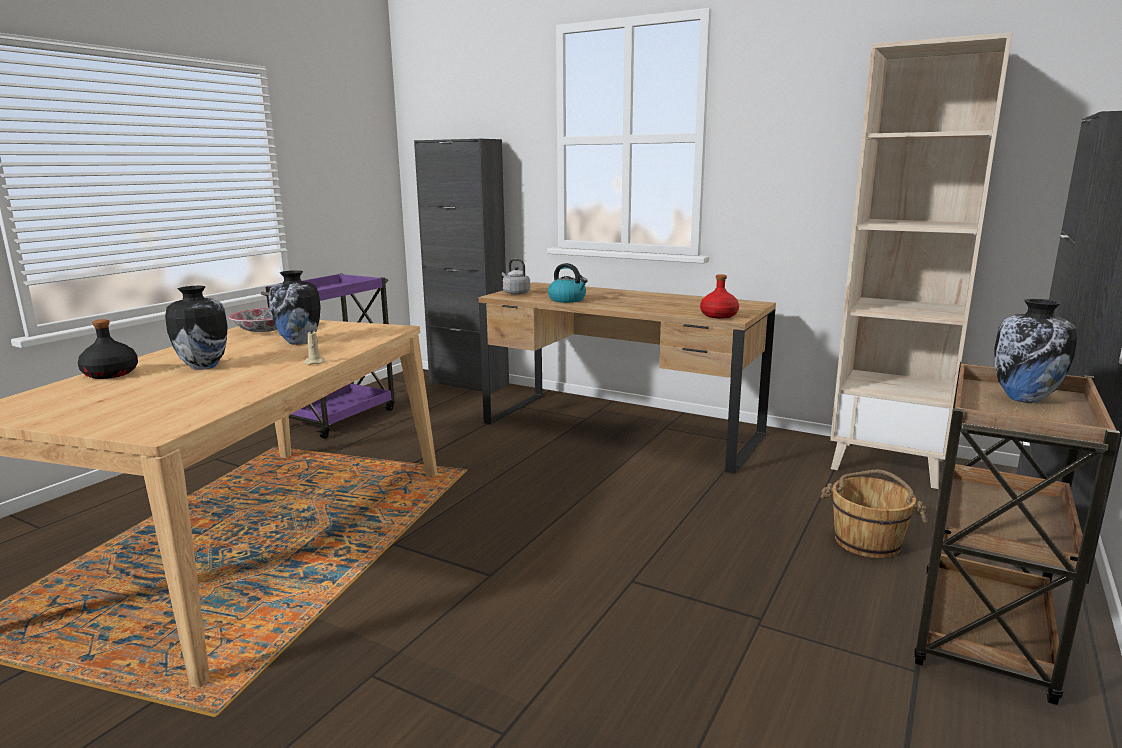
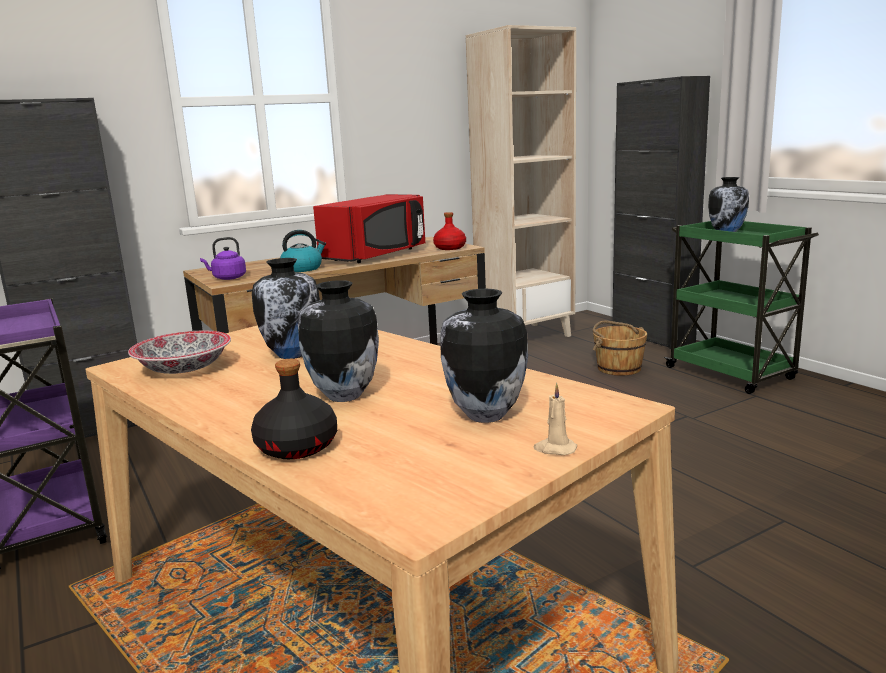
camera: 60 degrees left, 0 degrees up
(152, 400) = (484, 416): none -> vase
(315, 362) = (410, 350): beige candle -> beige candle (555, 449)
(515, 293) = (227, 278): grey kettle -> purple kettle
(650, 305) = (377, 255): none -> red microwave
(983, 636) = (731, 374): brown cart -> green cart

